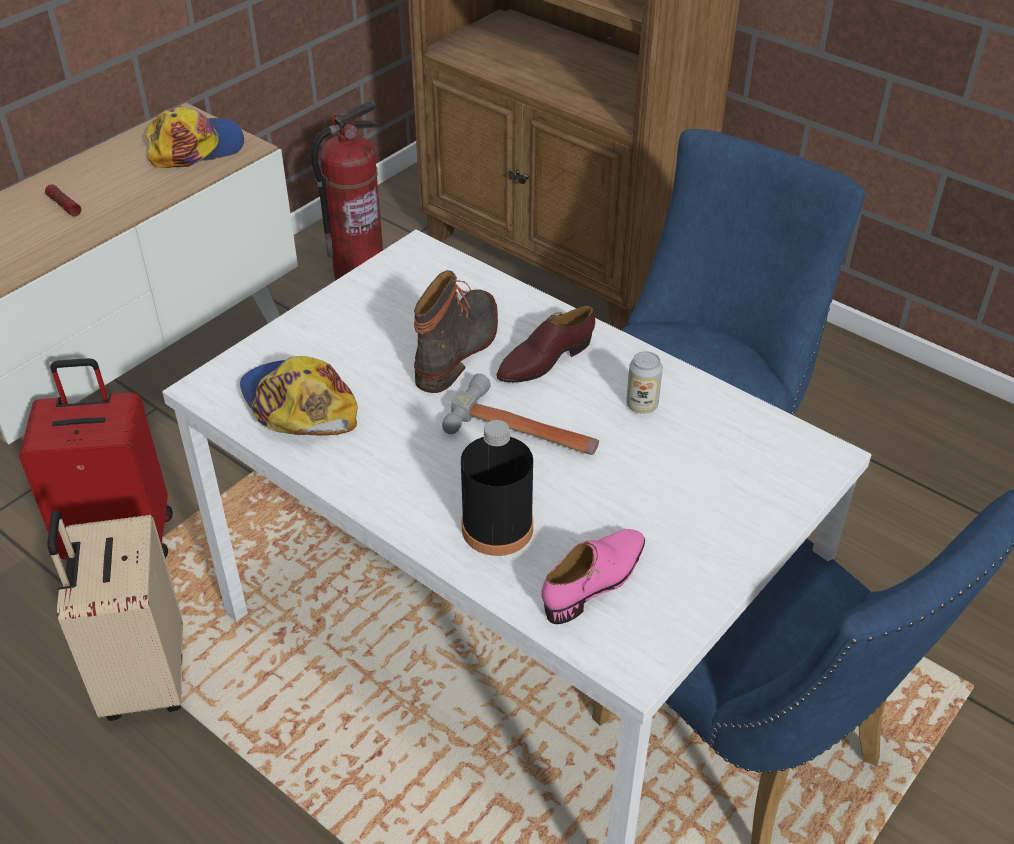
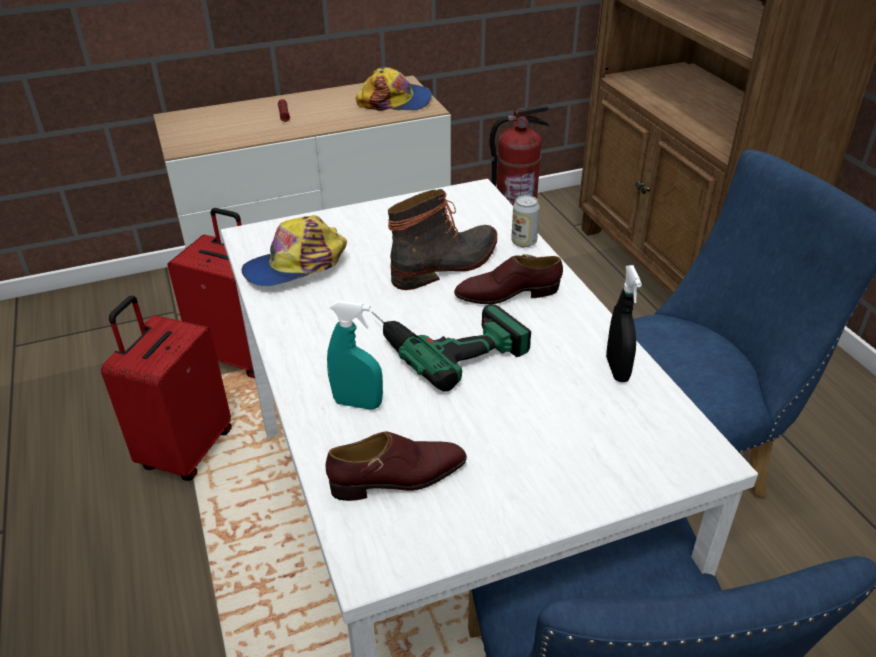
camera: 30 degrees right, 5 degrees down
(142, 678) = (185, 450): beige suitcase -> red suitcase
(298, 405) = (296, 266): cap -> cap turned 120 degrees counterclockwise
(497, 528) = (357, 403): black bottle -> turquoise spray bottle
(524, 432) = (444, 340): hammer -> power drill
(595, 581) = (399, 478): pink shoe -> brown shoe
(642, 405) = (561, 354): can -> can (524, 242)
(701, 402) = (617, 369): none -> black spray bottle

